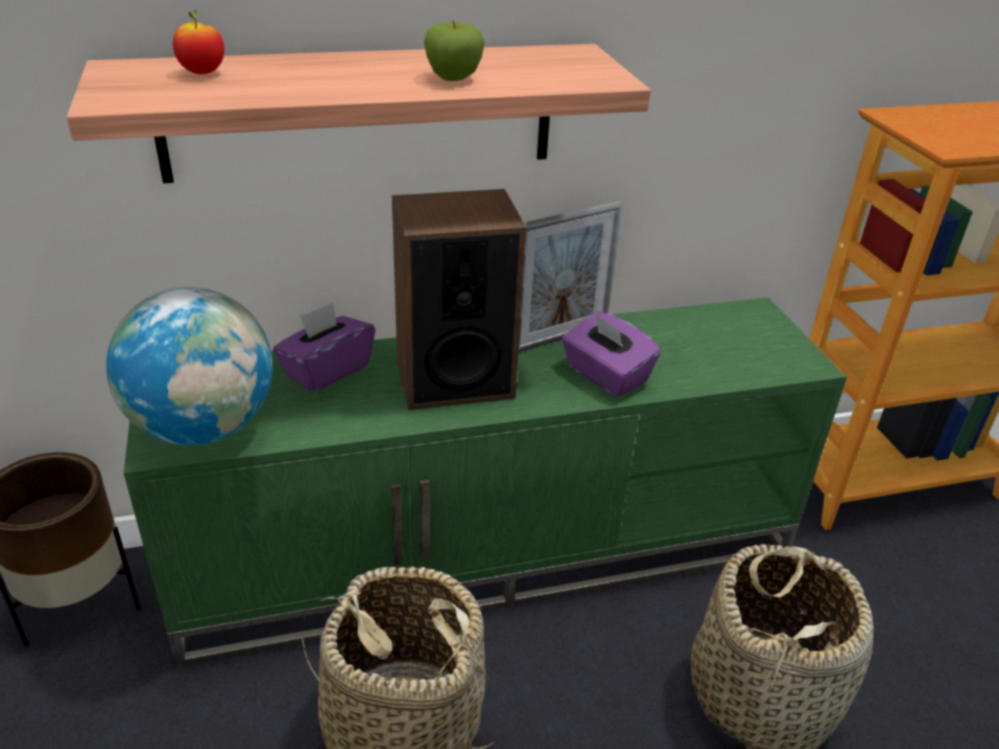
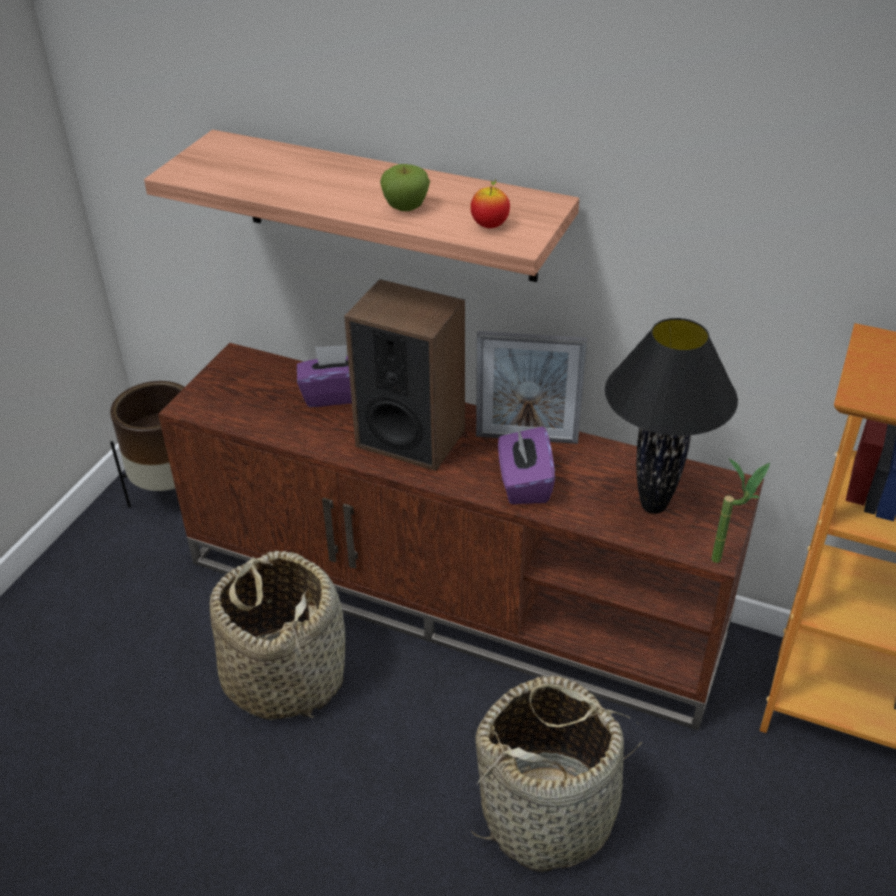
camera: 40 degrees right, 5 degrees up
(202, 73) = (258, 159): apple -> apple (490, 225)
(204, 427) = (225, 403): globe -> none
(492, 549) = (455, 595): green tv stand -> brown tv stand
(726, 350) = (653, 507): none -> black table lamp
(825, 366) = (726, 560): none -> potted plant

